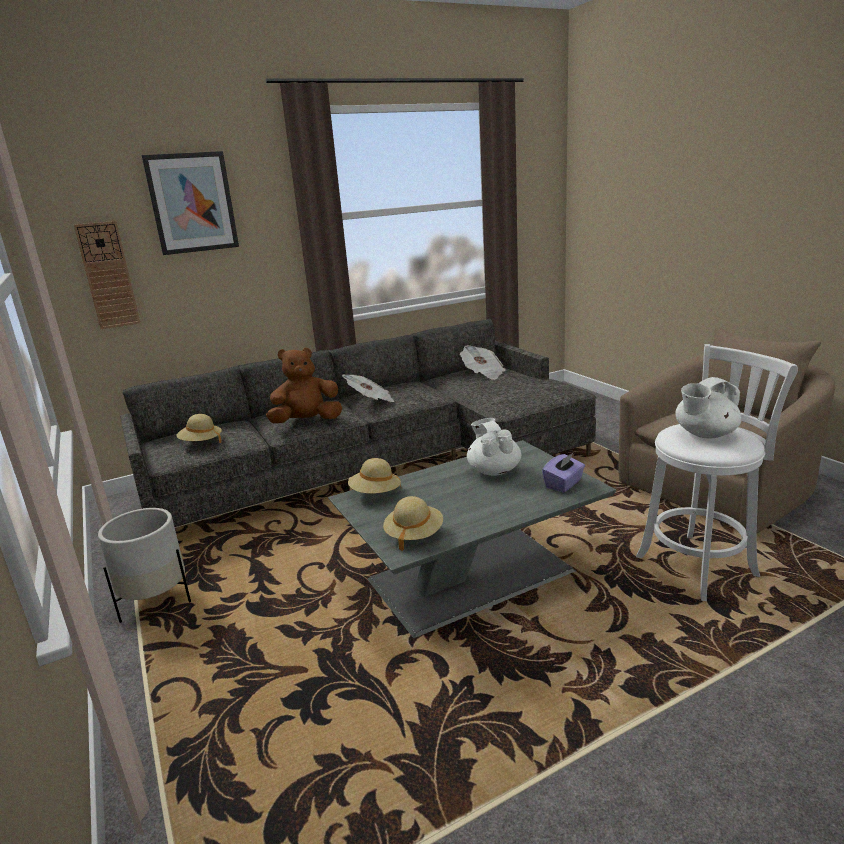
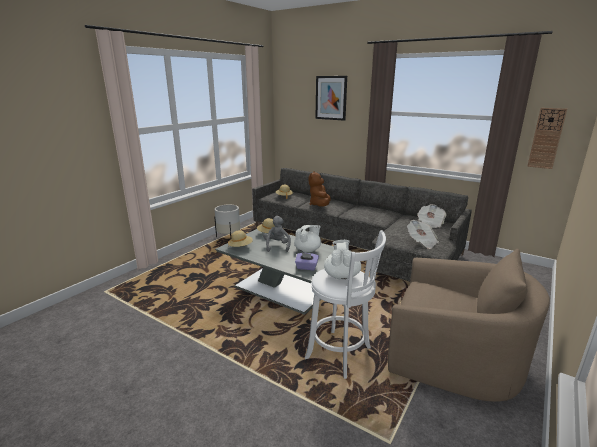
camera: 60 degrees right, 0 degrees up
(108, 275) = (297, 123): wall clock -> wall clock (546, 138)
(306, 421) = (320, 205): brown plush toy -> brown plush toy turned 120 degrees counterclockwise
(370, 400) = (355, 209): newspaper -> newspaper (421, 242)
(450, 495) = (277, 246): none -> grey plush toy
(704, 434) = (341, 275): white teapot -> white teapot turned 60 degrees clockwise

